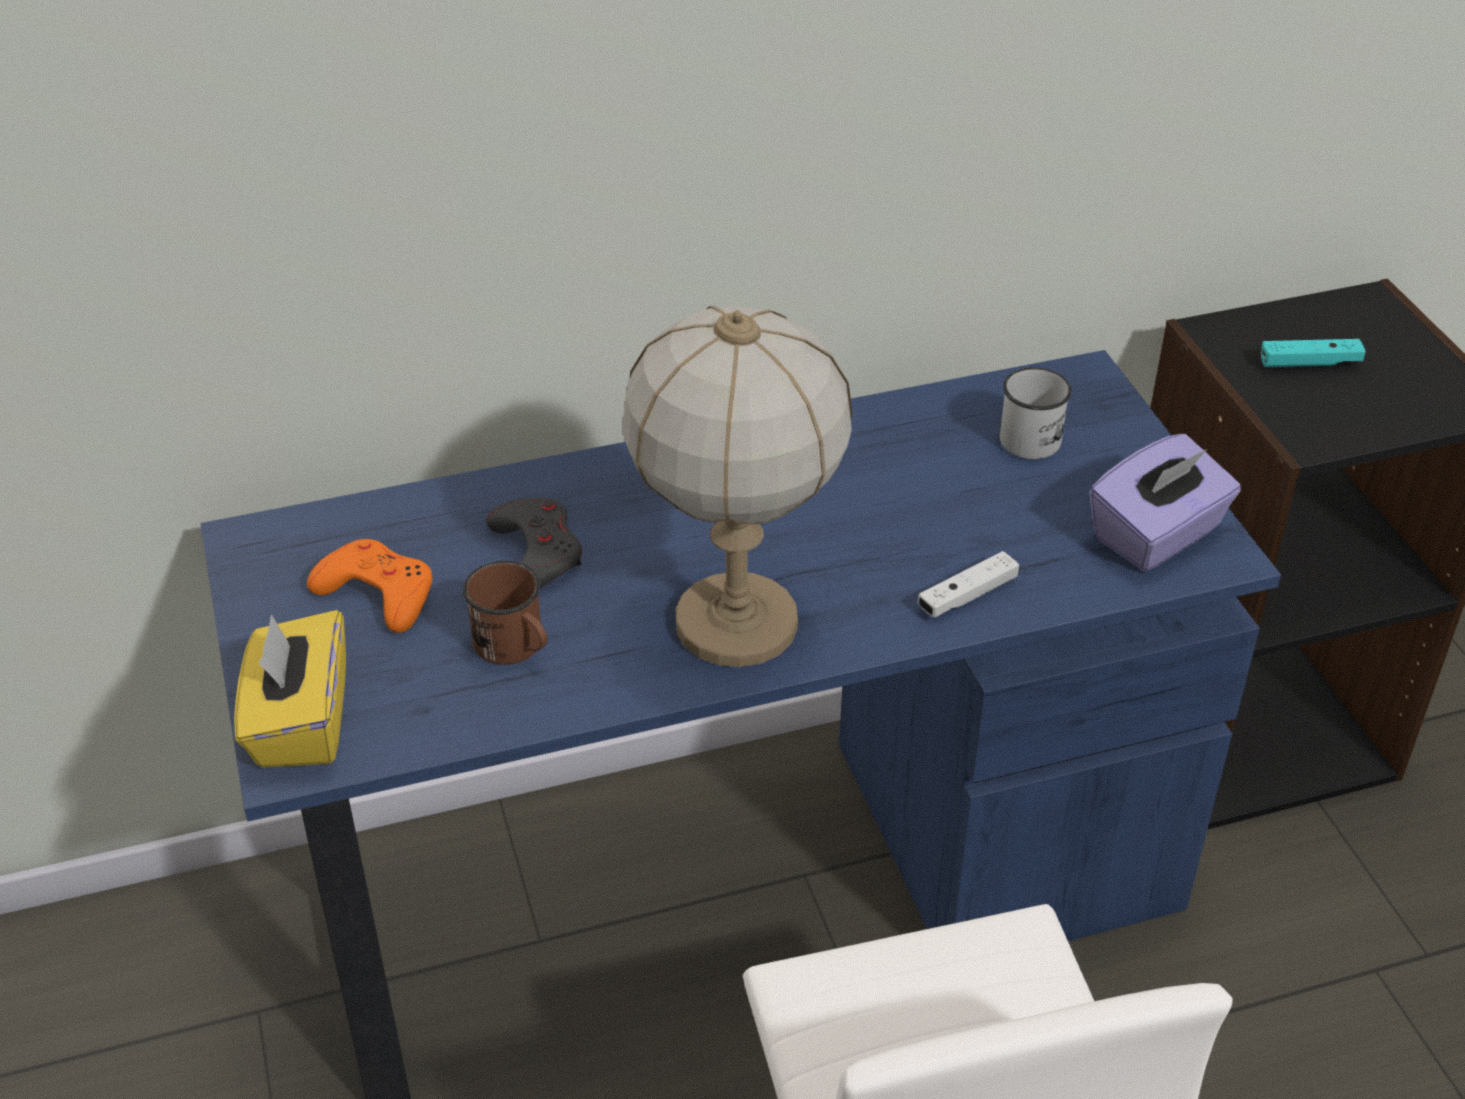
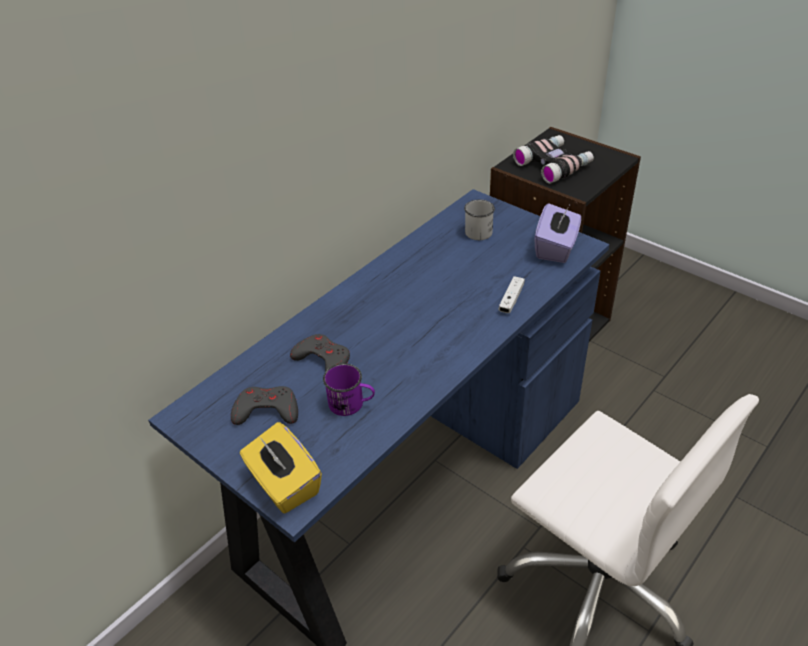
camera: 30 degrees left, 0 degrees up
(377, 593) = (266, 410): orange game controller -> grey game controller
(515, 647) = (351, 404): brown mug -> purple mug
(737, 623) = (434, 350): table lamp -> none
(1309, 363) = (554, 164): turquoise game controller -> binoculars

